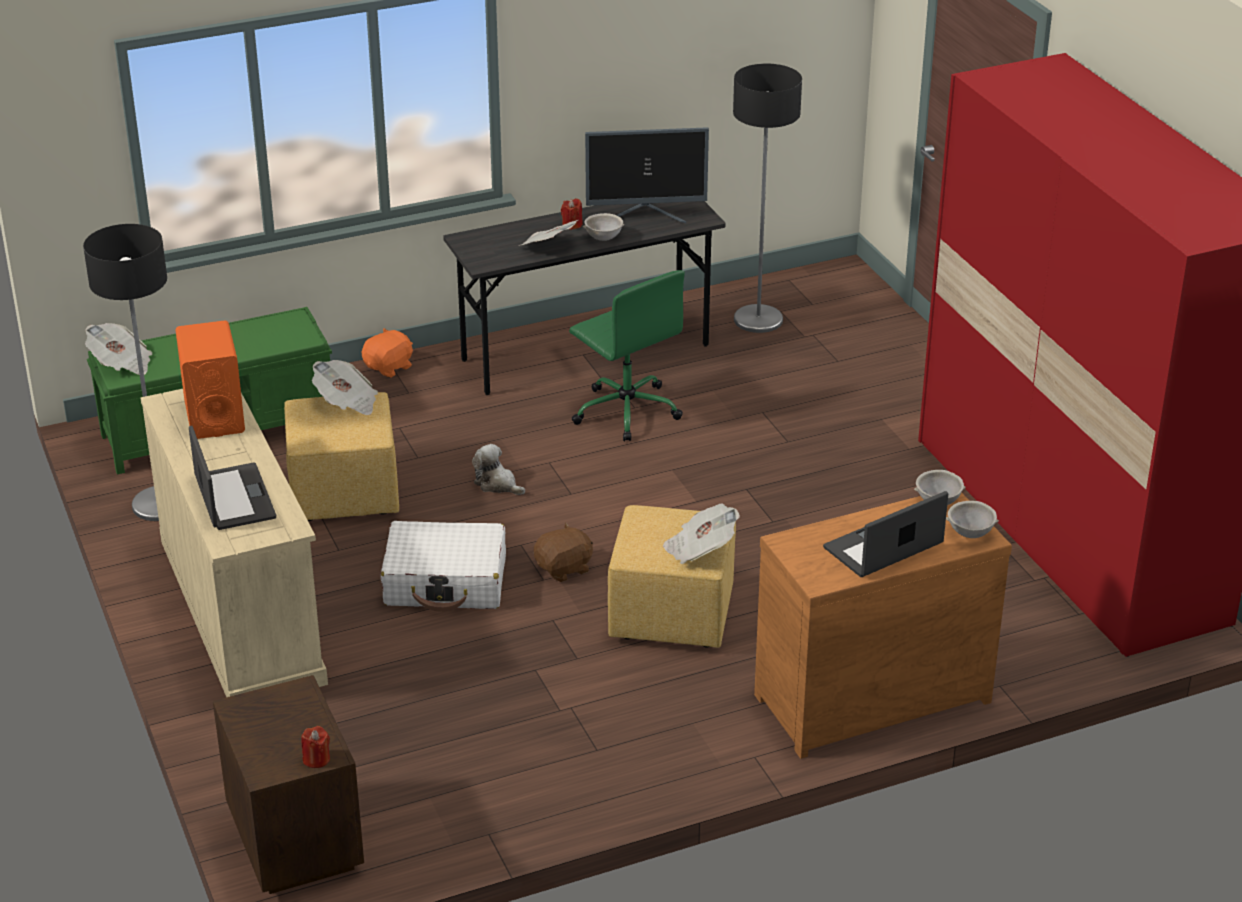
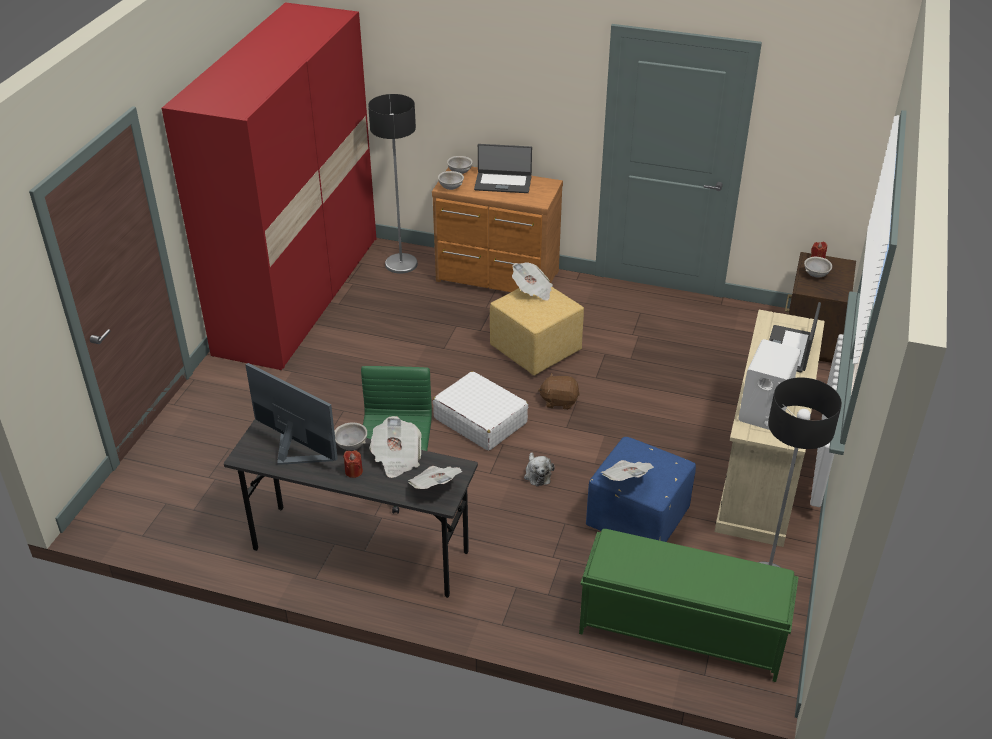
camera: 140 degrees left, 5 degrees up
(121, 364) = (770, 591): newspaper -> newspaper (435, 486)
(214, 416) = (764, 411): orange speaker -> white speaker
(297, 725) = (816, 275): none -> grey bowl
(345, 493) = (636, 520): yellow ottoman -> blue ottoman
(389, 367) = (505, 623): orange plush toy -> none
(446, 582) = (630, 426): white suitcase -> white suitcase (480, 420)
(758, 320) = (218, 510): floor lamp -> floor lamp (401, 264)

